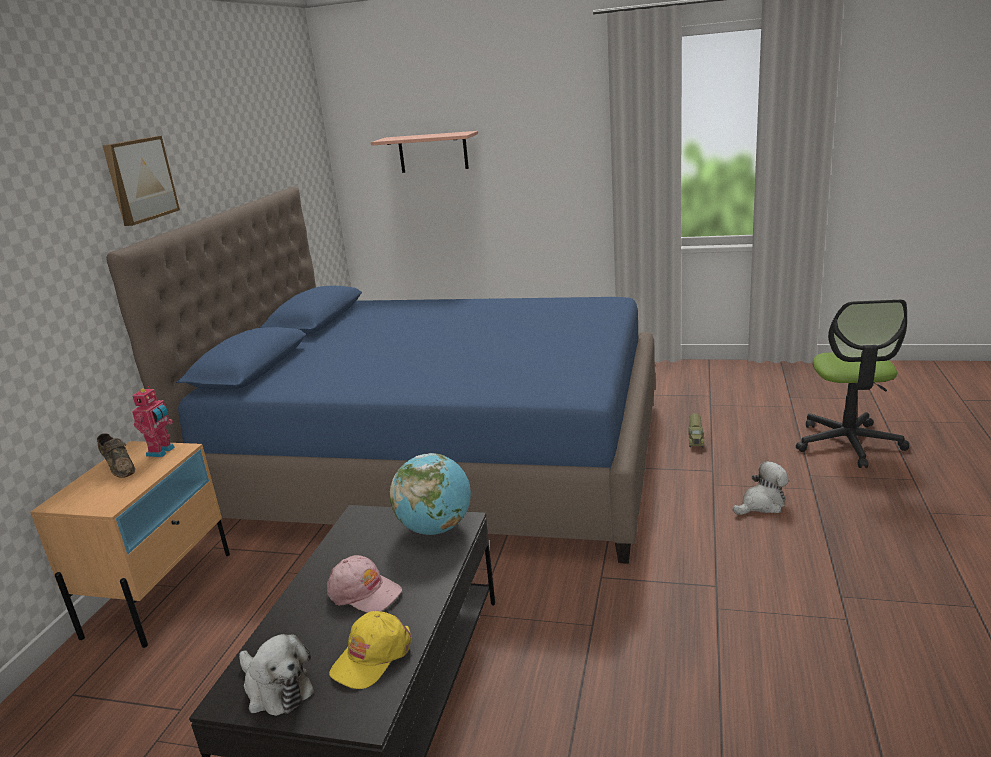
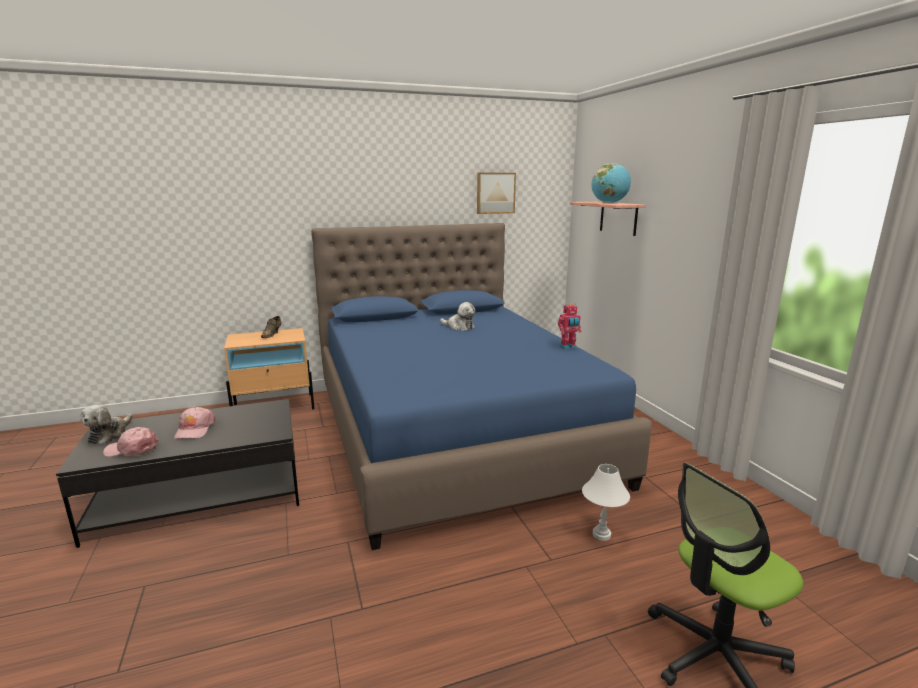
camera: 55 degrees right, 5 degrees down
(139, 180) = (357, 195): picture -> picture (495, 193)
(162, 452) = (292, 336): toy robot -> toy robot (568, 347)
(371, 657) = (132, 449): yellow cap -> pink cap
(435, 528) = (267, 428): globe -> globe (609, 203)
(696, 439) = (601, 534): toy truck -> white table lamp
(761, 504) = (514, 608): plush toy -> plush toy (459, 327)

